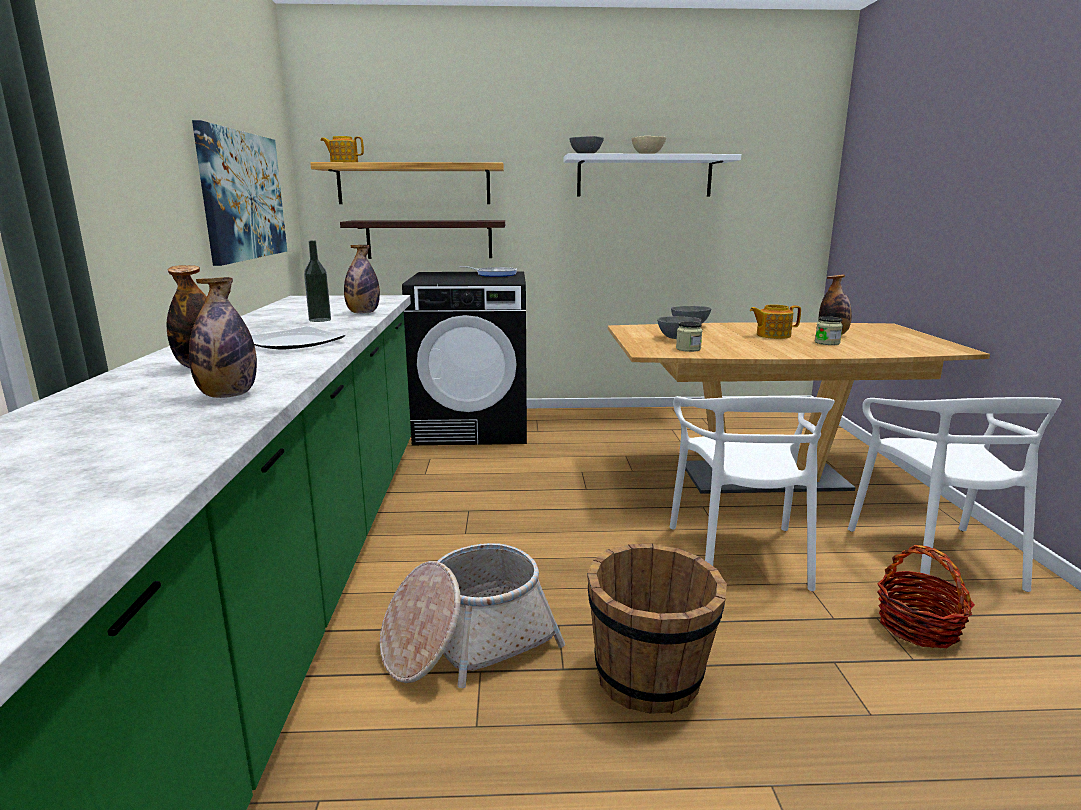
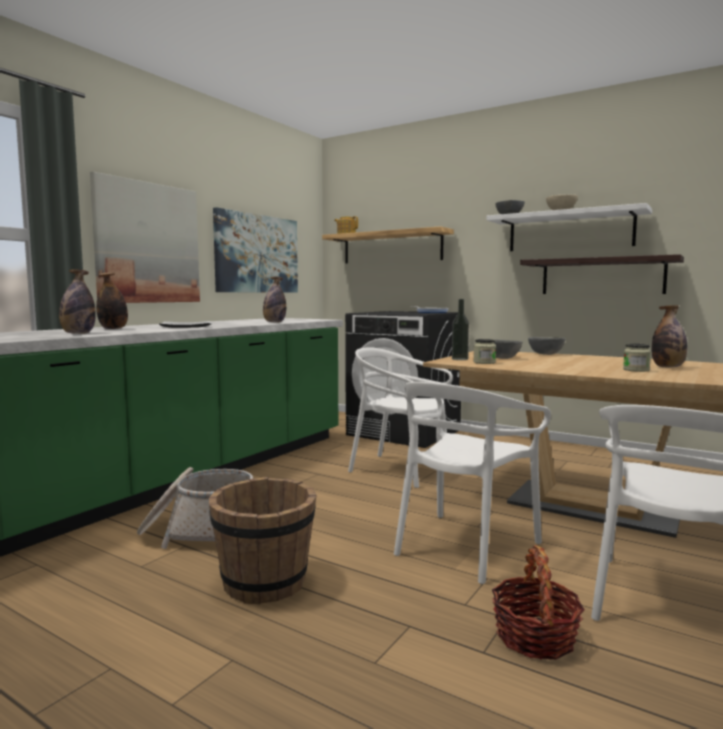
camera: 35 degrees right, 10 degrees down
(130, 191) = (147, 243): none -> picture
(320, 320) = (240, 323): bottle -> bottle (460, 359)
(429, 239) = (399, 287): shelf -> shelf (602, 276)
(546, 480) = (400, 469): none -> white chair
(772, 335) = (599, 363): teapot -> none

